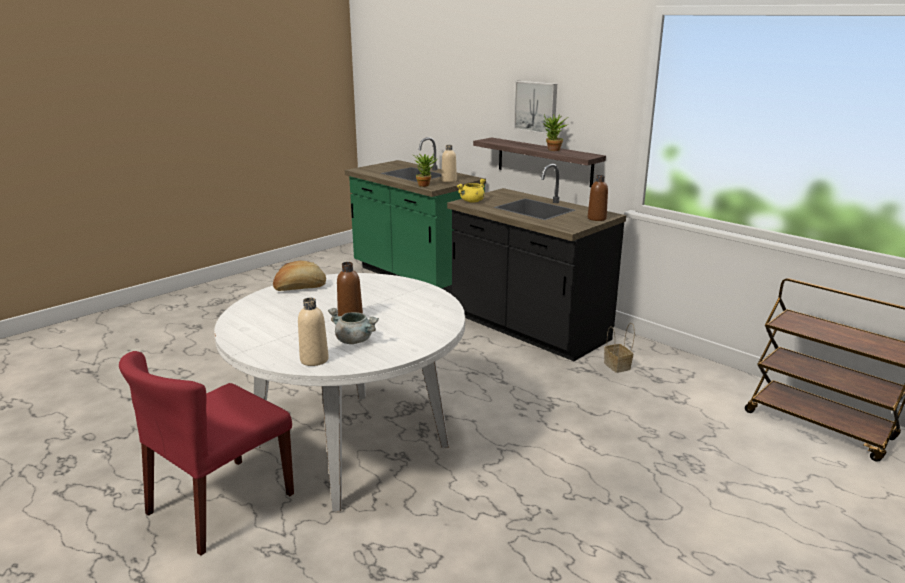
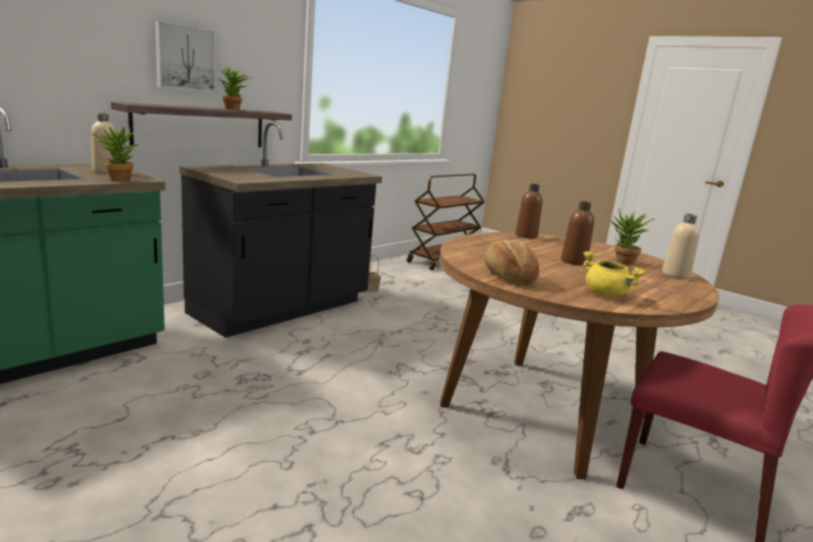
camera: 95 degrees left, 5 degrees down
(351, 445) = (543, 410): white dining table -> brown dining table
(355, 340) = (622, 262): grey cooking pot -> potted plant
(472, 201) = (242, 178): yellow cooking pot -> yellow cooking pot (606, 294)
(596, 218) = (333, 167): brown bottle -> brown bottle (526, 236)

